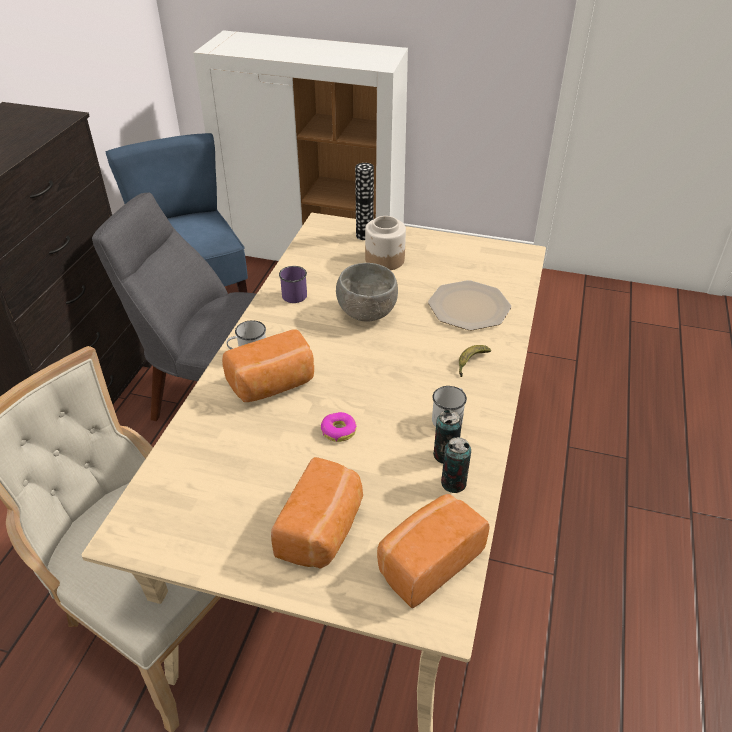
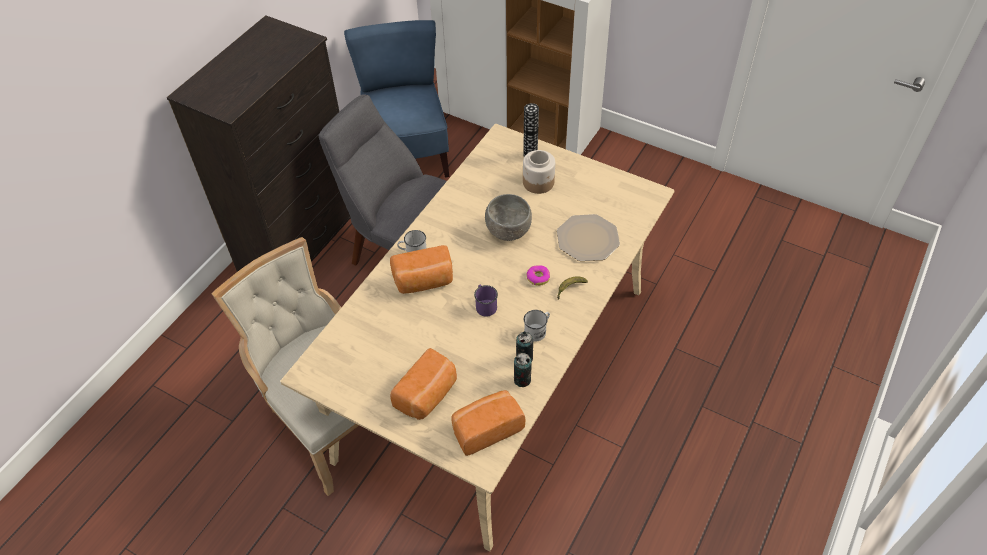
camera: 15 degrees right, 10 degrees up
(292, 294) = (458, 204): purple mug -> purple mug (485, 305)
(338, 431) = (458, 326): donut -> donut (538, 277)

